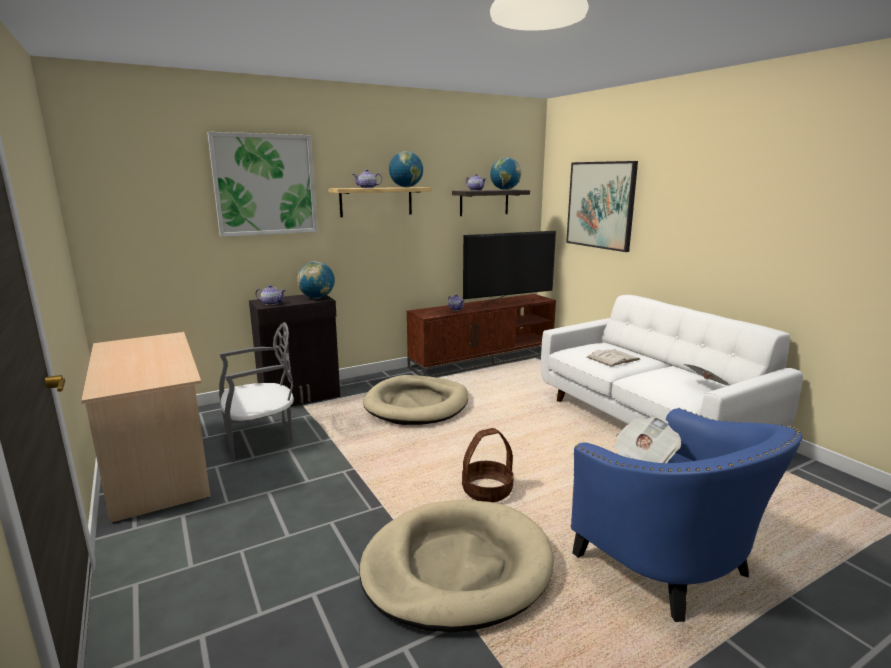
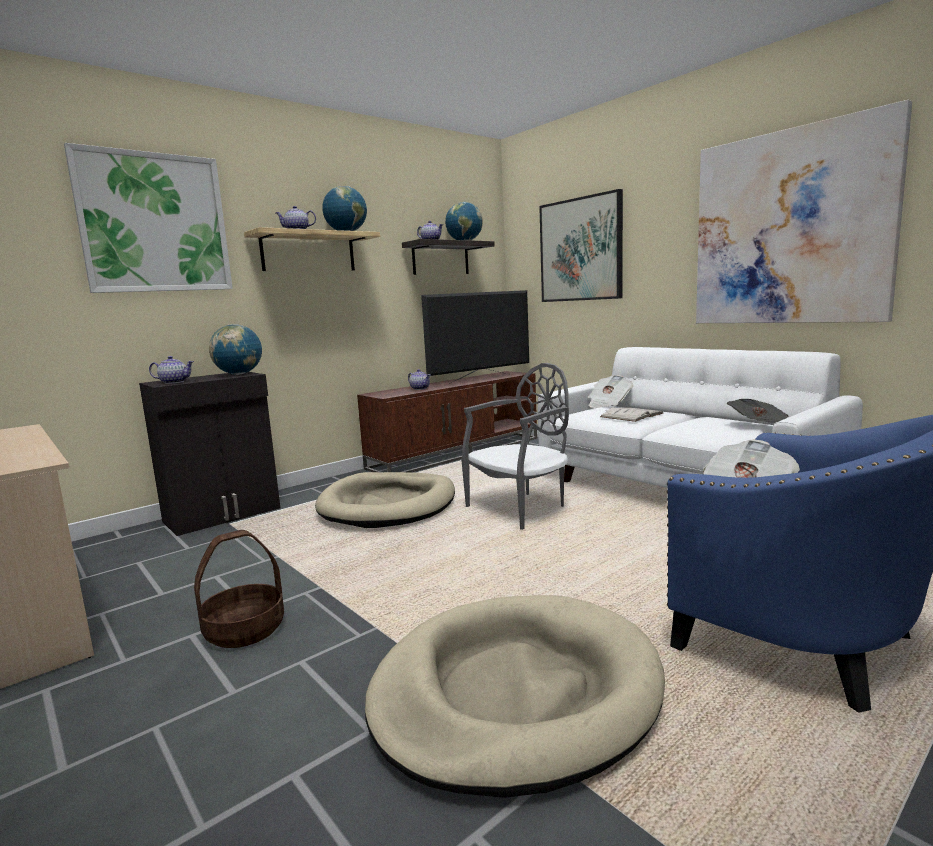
camera: 10 degrees left, 5 degrees down
(260, 439) = (170, 569): grey chair -> grey chair (521, 508)
(487, 490) = (518, 587): basket -> basket (245, 629)
(601, 342) = (607, 404): none -> newspaper
(765, 221) = (791, 228): none -> picture

